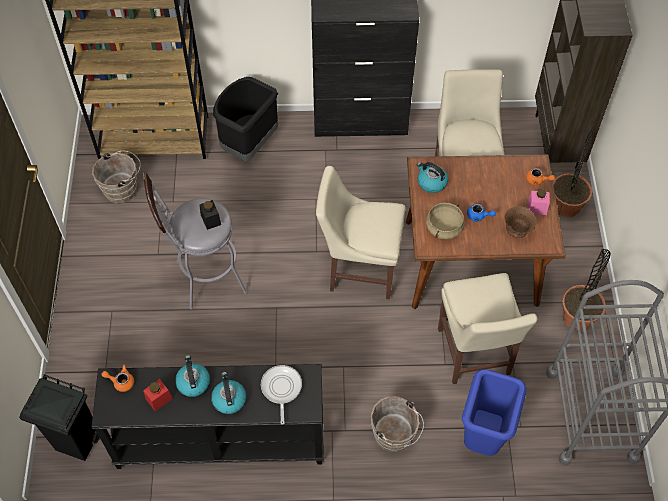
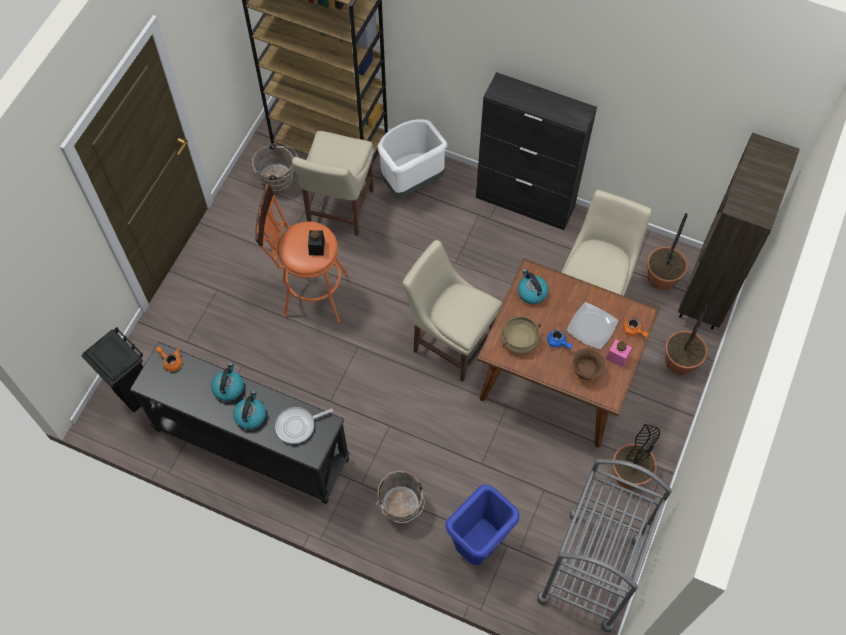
camera: 25 degrees right, 5 degrees up
(159, 399) = (194, 389): red jar -> none
(204, 279) = (309, 294): grey stool -> orange stool
(248, 144) = (411, 181): black trash can -> white trash can
(281, 389) = (298, 426): frying pan -> frying pan turned 135 degrees counterclockwise
(474, 355) = (512, 467): beige chair -> beige chair (339, 210)
(501, 191) = (592, 327): none -> plate
(512, 142) = (661, 277): none -> potted plant

